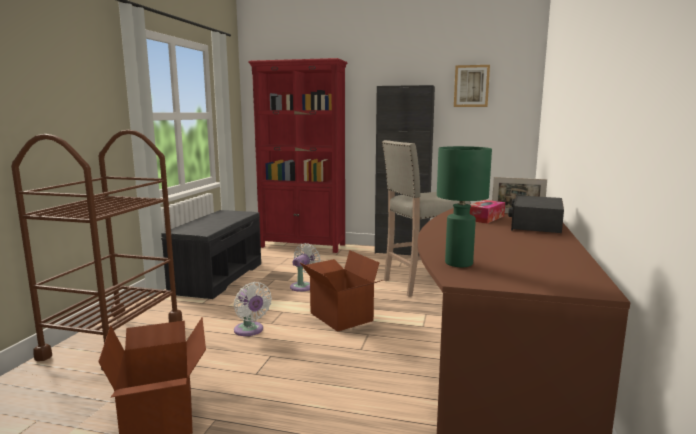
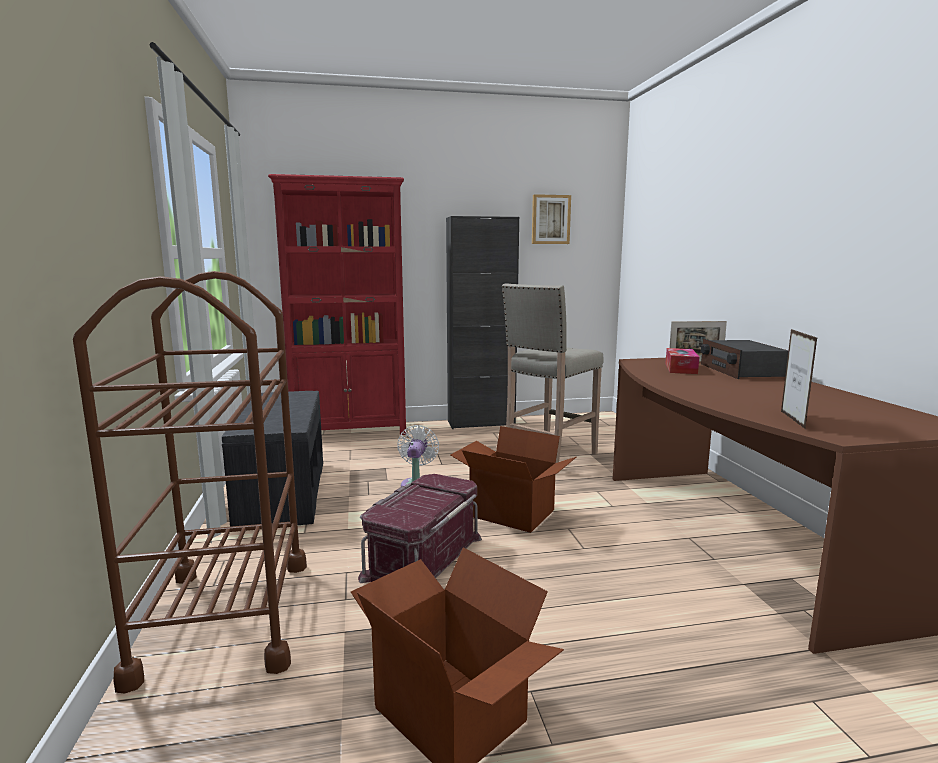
camera: 25 degrees left, 0 degrees up
(250, 331) = (422, 556): white fan -> red storage box
(459, 264) = (792, 420): green table lamp -> picture frame

